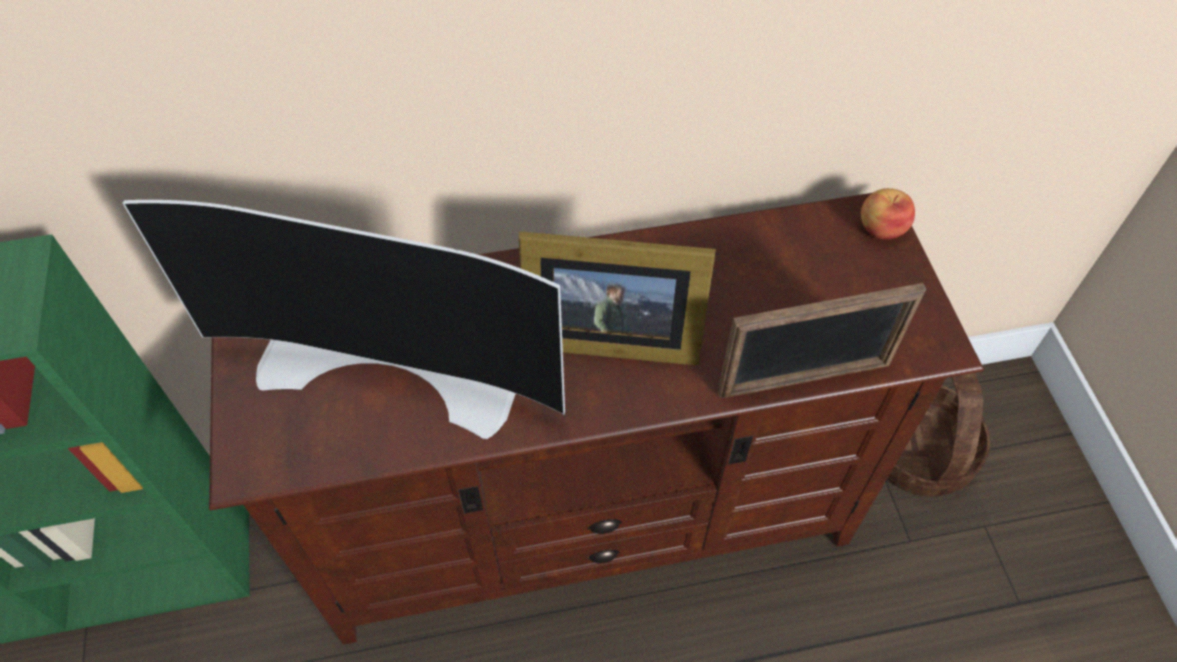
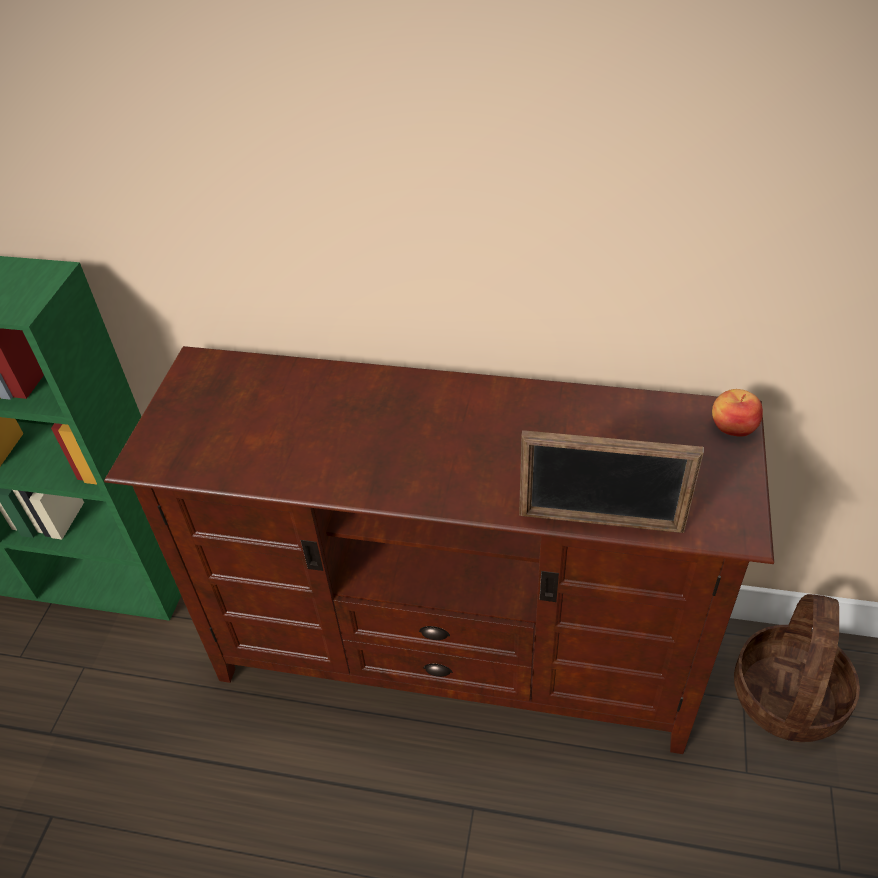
camera: 25 degrees right, 10 degrees down
(393, 364) = (280, 422): television -> none
(606, 335) = (451, 445): picture frame -> none

